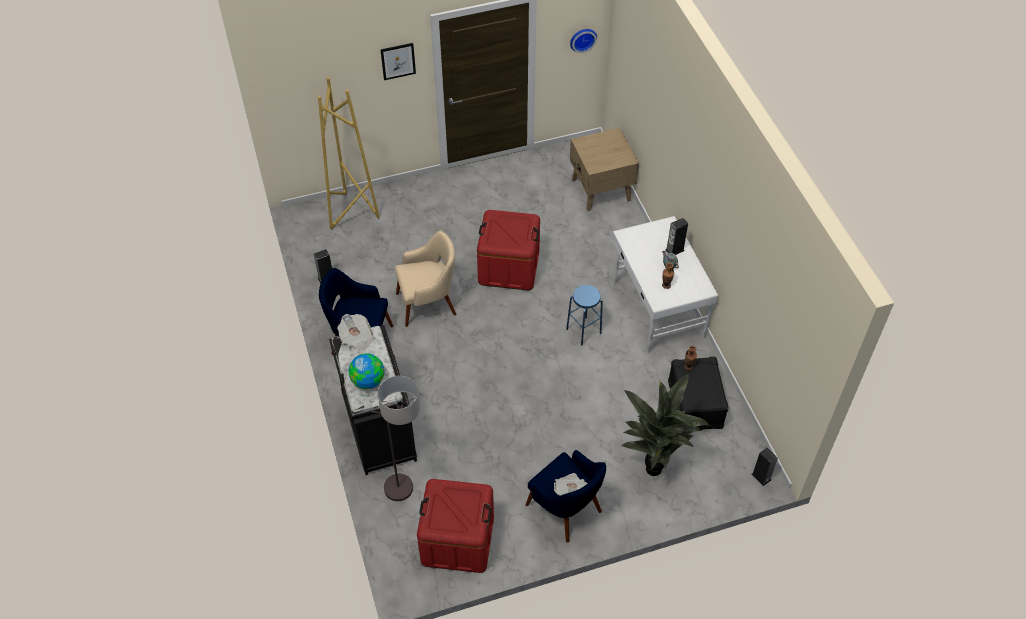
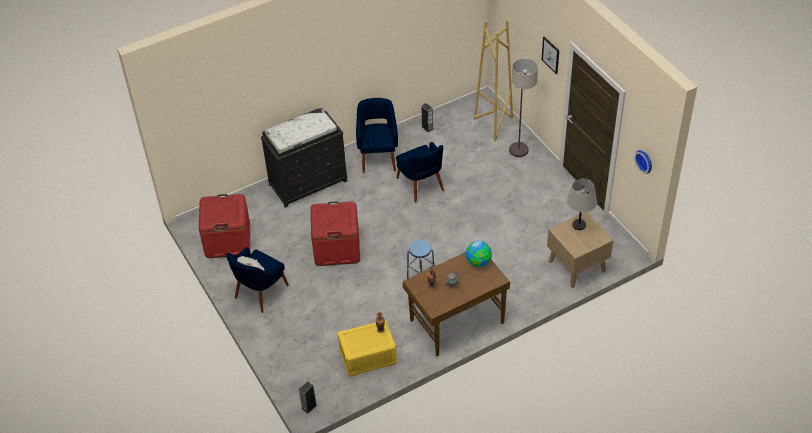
camera: 80 degrees right, 5 degrees down
(357, 338) = (322, 119): newspaper -> none
(368, 380) = (289, 131): globe -> globe (478, 262)
(407, 489) = (262, 207): grey floor lamp -> grey floor lamp (519, 154)
(428, 303) = (421, 185): beige armchair -> blue armchair
(509, 267) = (470, 223): red storage box -> red storage box (337, 248)
(590, 148) = (579, 225): none -> grey table lamp
(655, 466) = (306, 339): potted plant -> none
(657, 310) = (456, 321): white desk -> brown desk
(674, 250) = (471, 286): speaker -> none
(695, 404) = (367, 357): black storage box -> yellow storage box

